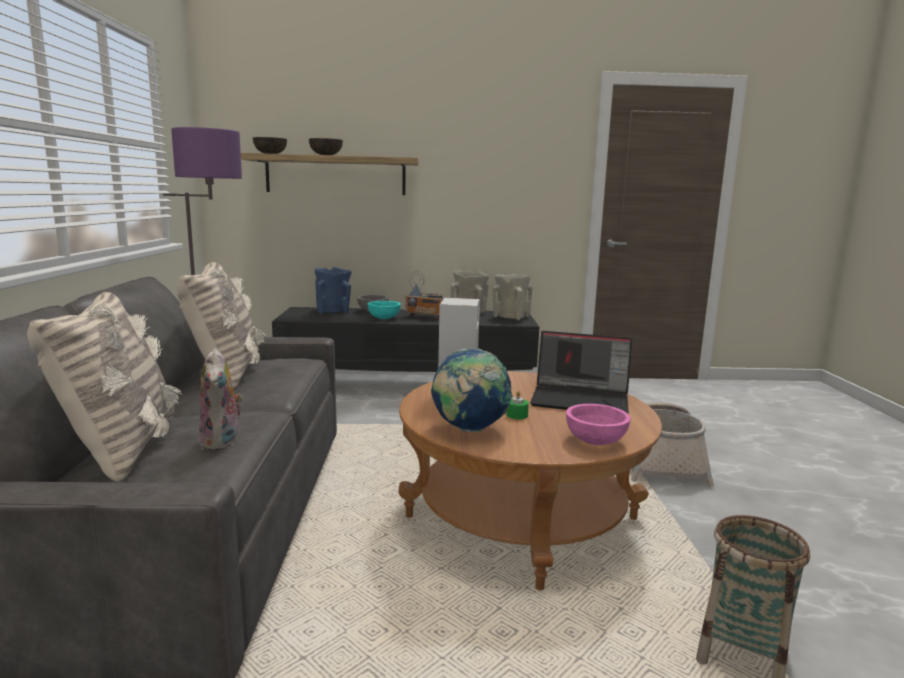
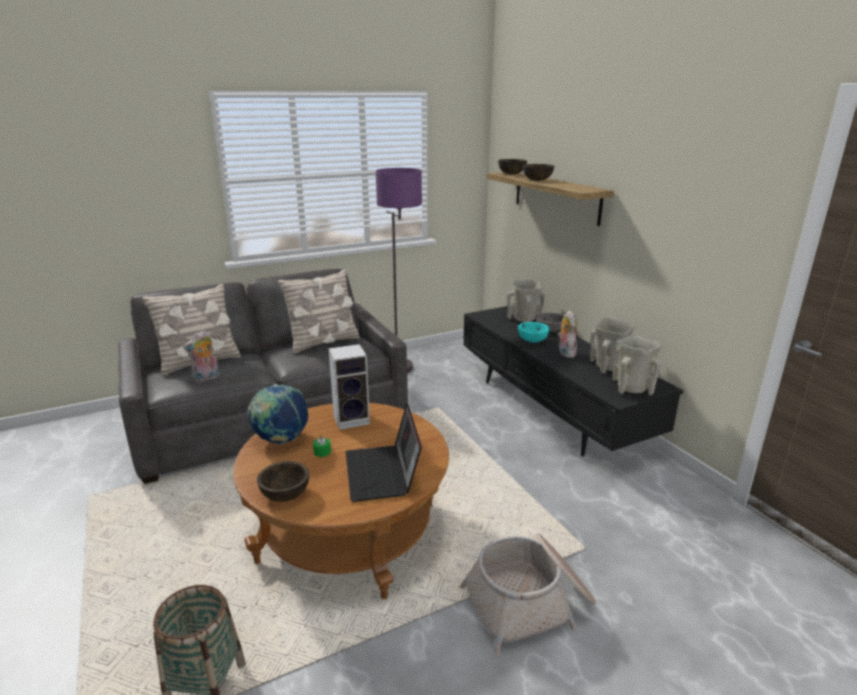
camera: 65 degrees right, 10 degrees up
(333, 311) = (524, 319): blue vase -> beige vase
(425, 317) = (565, 353): radio -> plush toy
(595, 441) = (285, 494): pink bowl -> brown bowl

